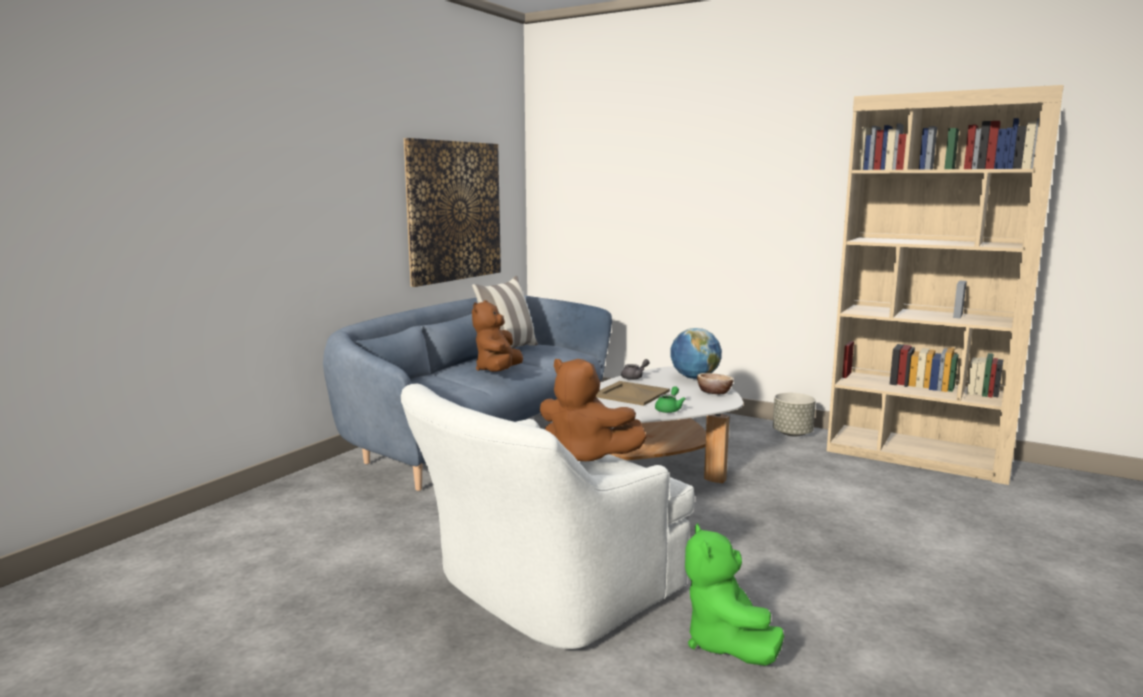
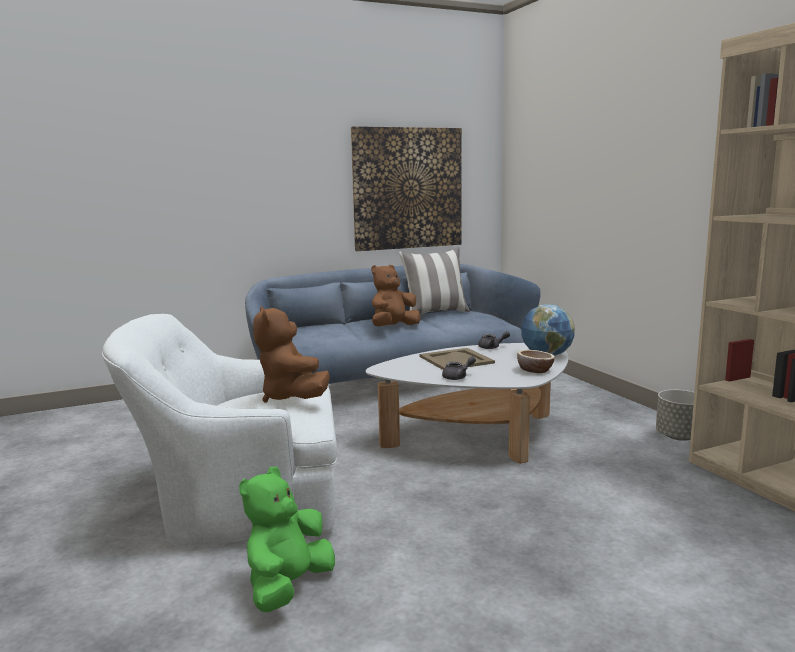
camera: 35 degrees right, 0 degrees up
(669, 409) = (458, 377): green teapot -> grey teapot

